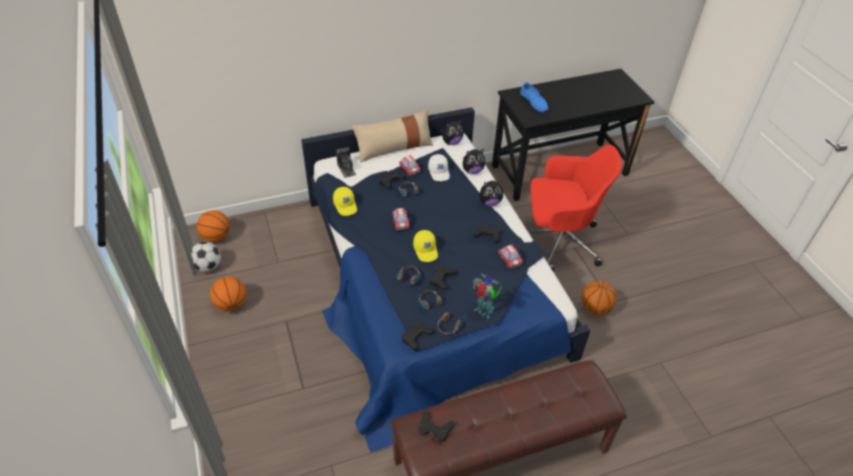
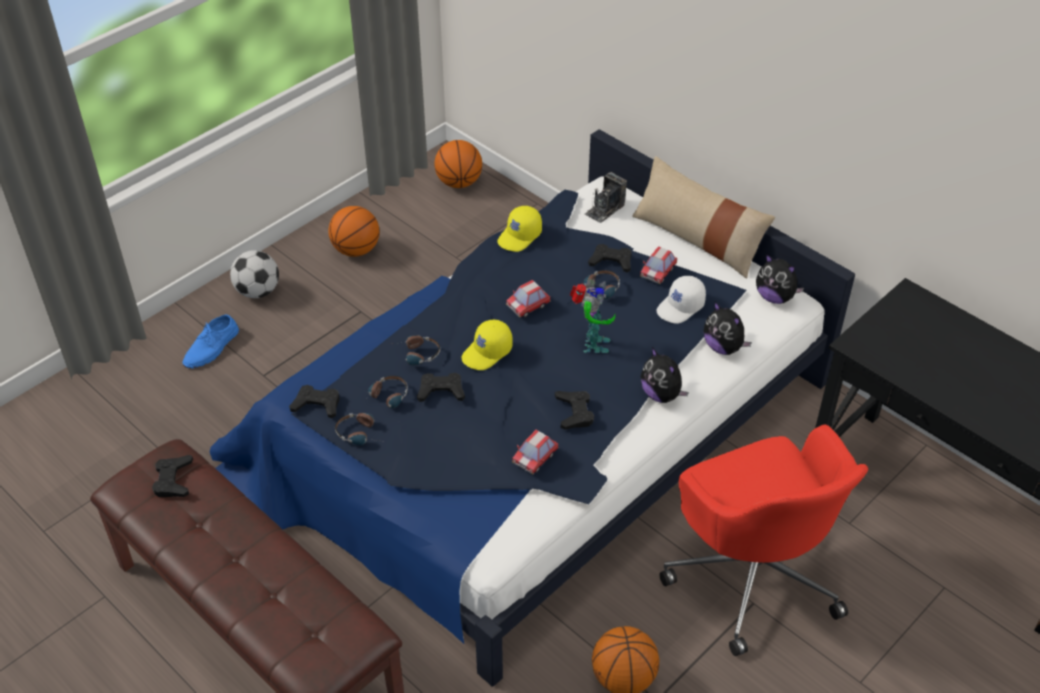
camera: 65 degrees right, 0 degrees up
(208, 266) = (403, 200): football -> football (258, 291)
(484, 311) = (406, 462): toy robot -> toy robot (592, 344)
(534, 101) = (920, 334): blue shoe -> blue shoe (212, 348)

